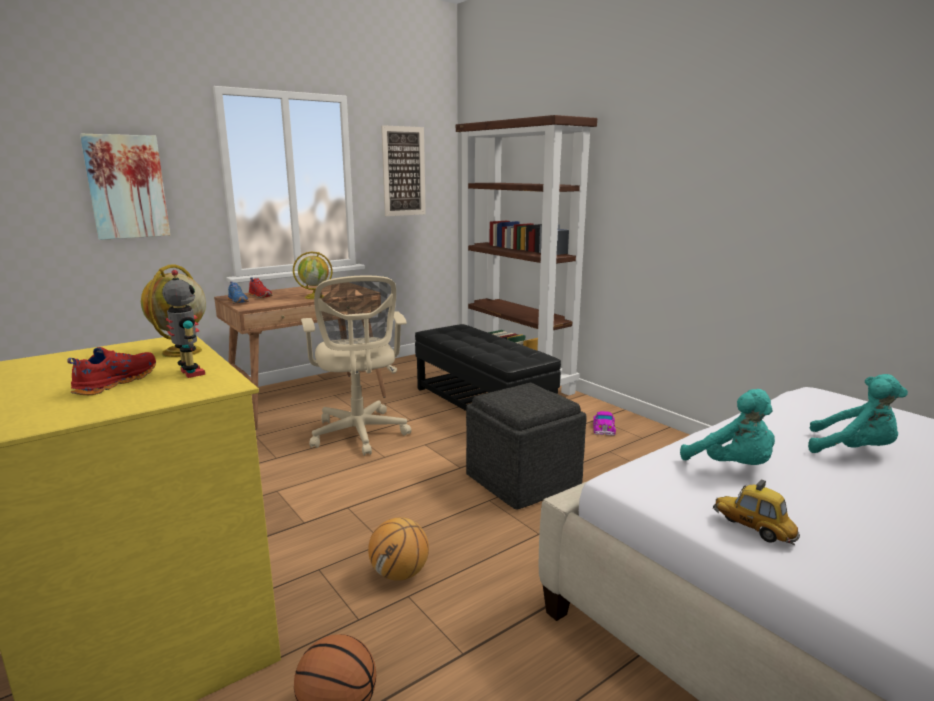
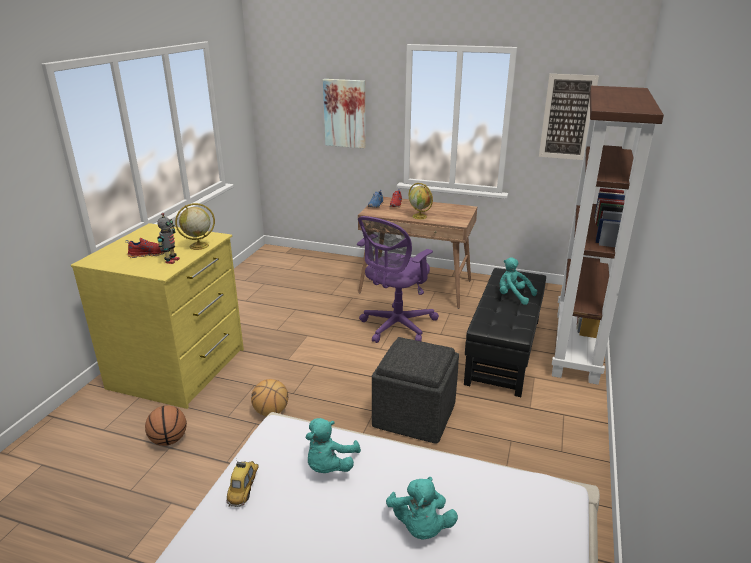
camera: 55 degrees right, 10 degrees up
(359, 435) = (395, 327): beige office chair -> purple office chair
(479, 340) = (513, 296): none -> turquoise plush toy
(603, 427) = (552, 423): toy car -> none

